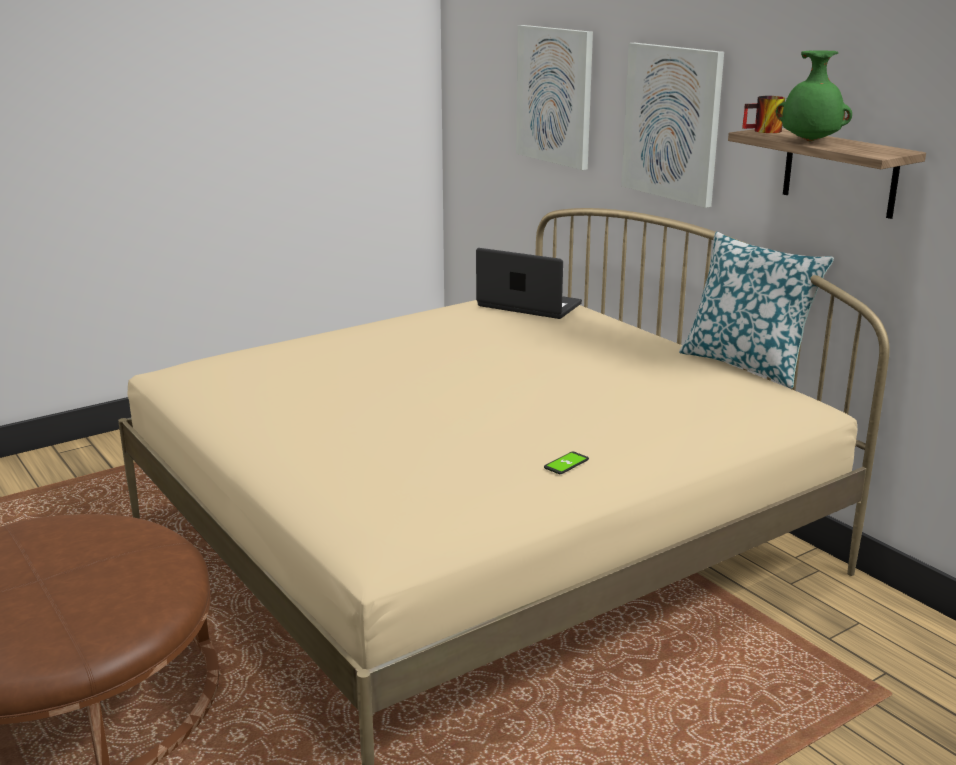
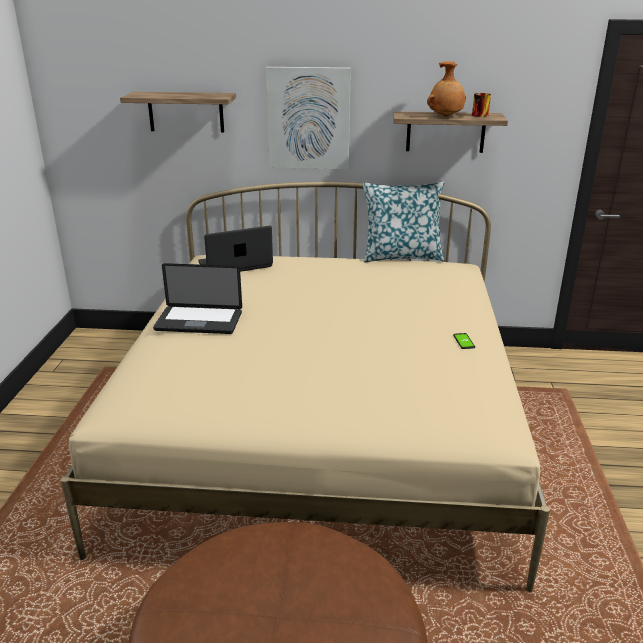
camera: 50 degrees left, 5 degrees up
(374, 336) = (199, 321): none -> laptop
(555, 96) = (186, 112): picture -> shelf
(764, 131) = (405, 114): mug -> mug (480, 116)
(809, 141) = (446, 116): green vase -> brown vase

